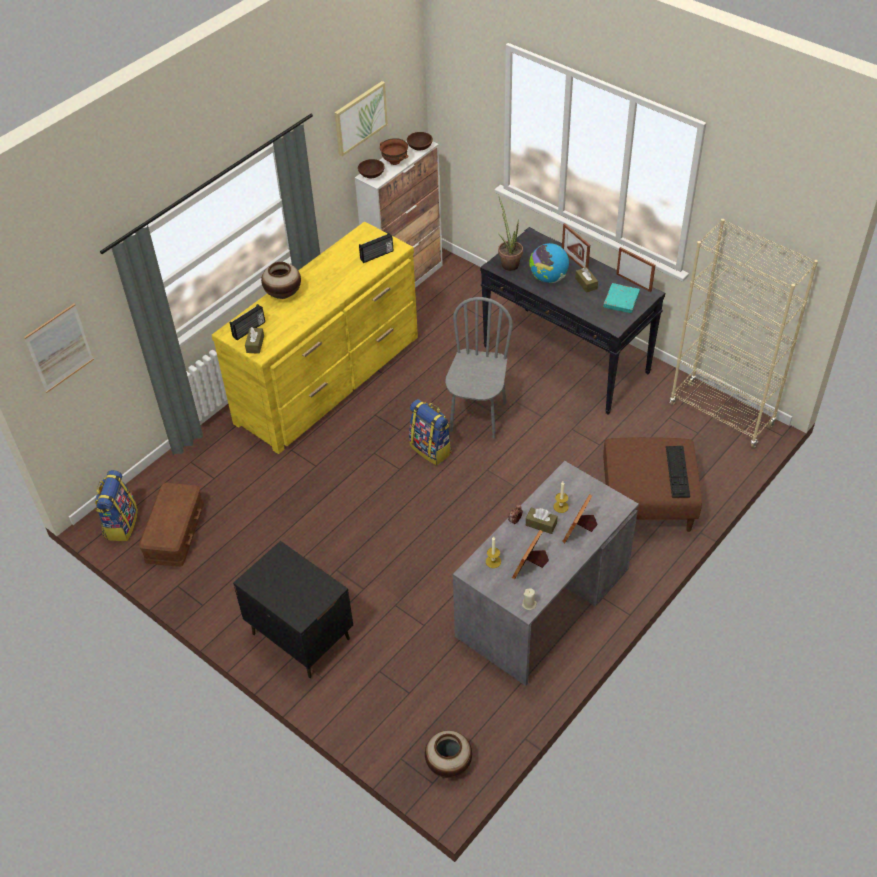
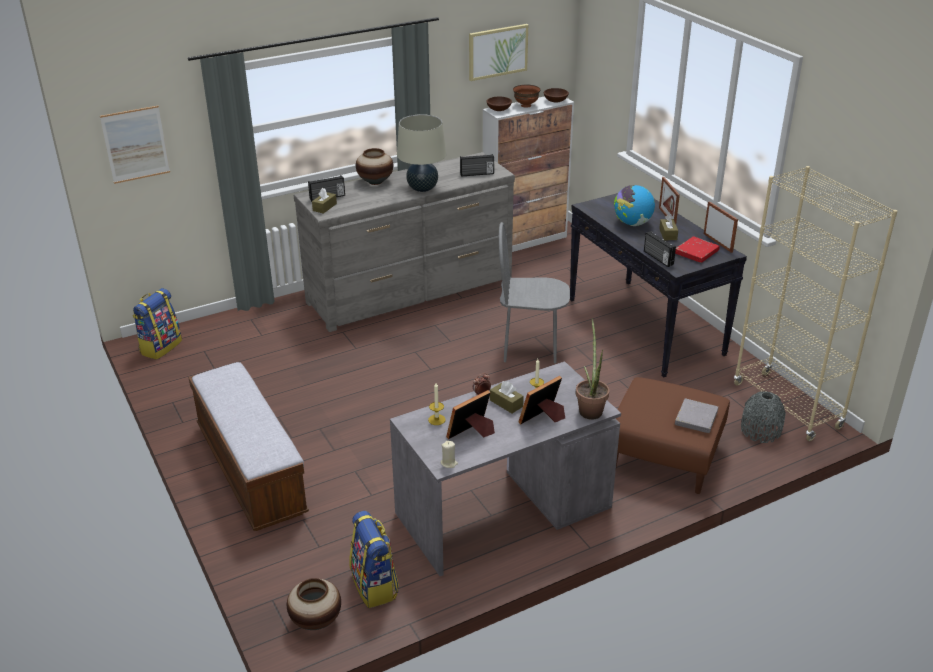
camera: 20 degrees right, 15 degrees down
(175, 532) = (200, 364): brown storage box -> none
(301, 636) = (250, 470): black nightstand -> bench
(329, 379) = (411, 291): yellow dresser -> grey dresser
(336, 291) = (422, 188): none -> beige table lamp
(431, 449) = (470, 362): backpack -> backpack (375, 586)
(477, 417) = (530, 348): grey chair -> grey chair turned 120 degrees counterclockwise
(508, 262) = (600, 206): potted plant -> potted plant (590, 409)
(591, 317) = (657, 258): none -> radio
(621, 300) = (696, 252): turquoise book -> red book
(677, 471) = (696, 418): keyboard -> grey book
(711, 448) = (760, 431): none -> grey vase

